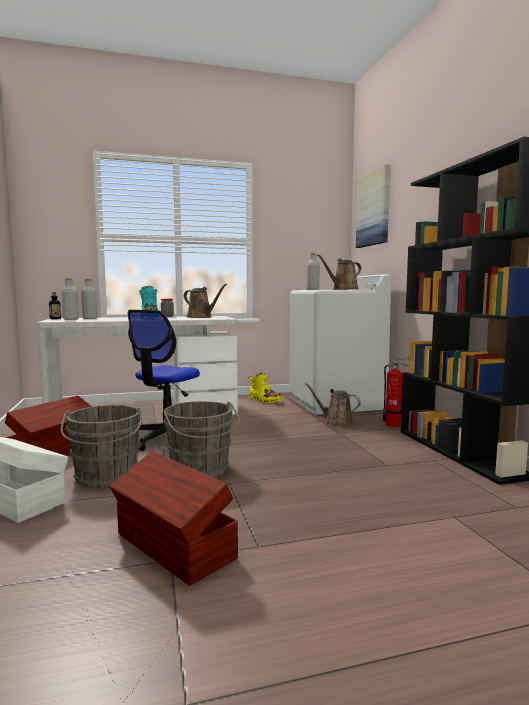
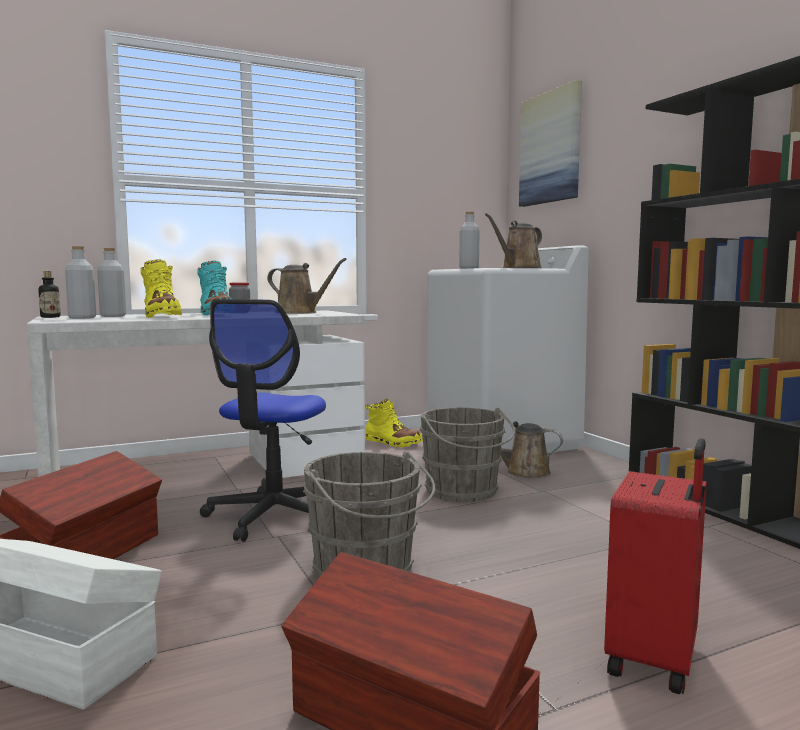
camera: 10 degrees left, 0 degrees up
(106, 477) = (207, 597): grey bucket -> grey bucket (463, 492)
(115, 319) = (161, 316): none -> yellow boot
(336, 528) = (655, 659): none -> red suitcase
(395, 425) = (612, 472): fire extinguisher -> none

